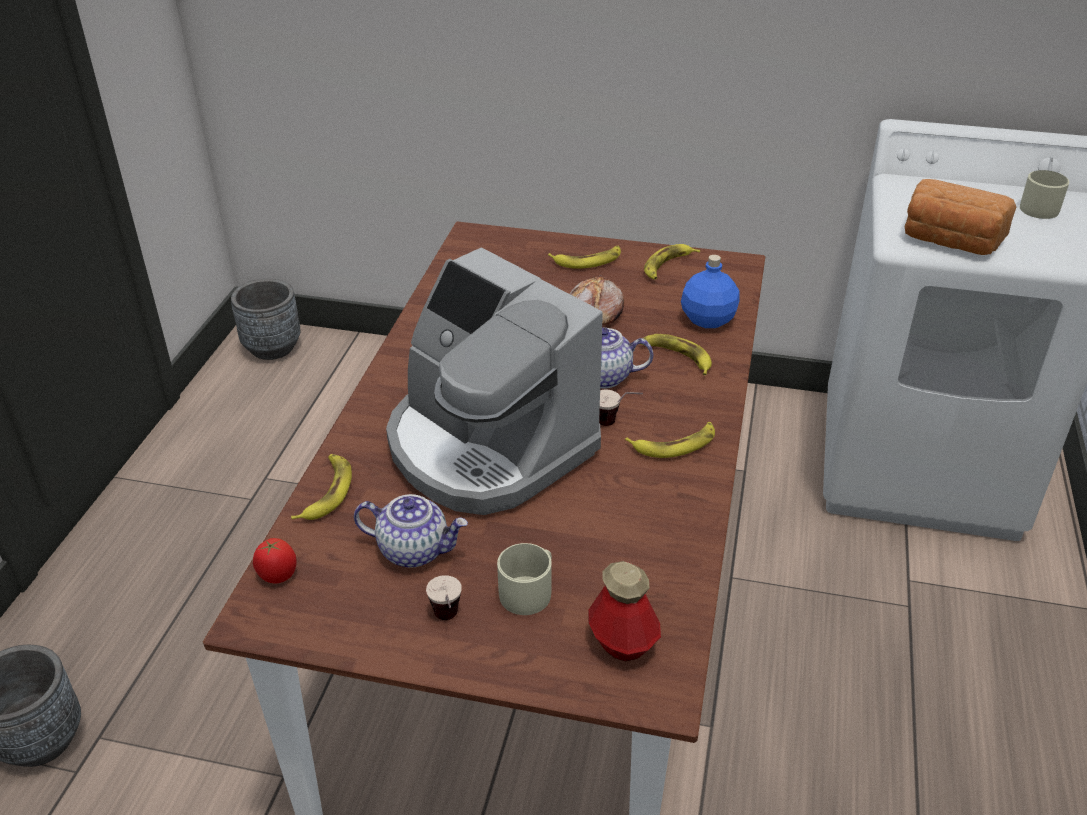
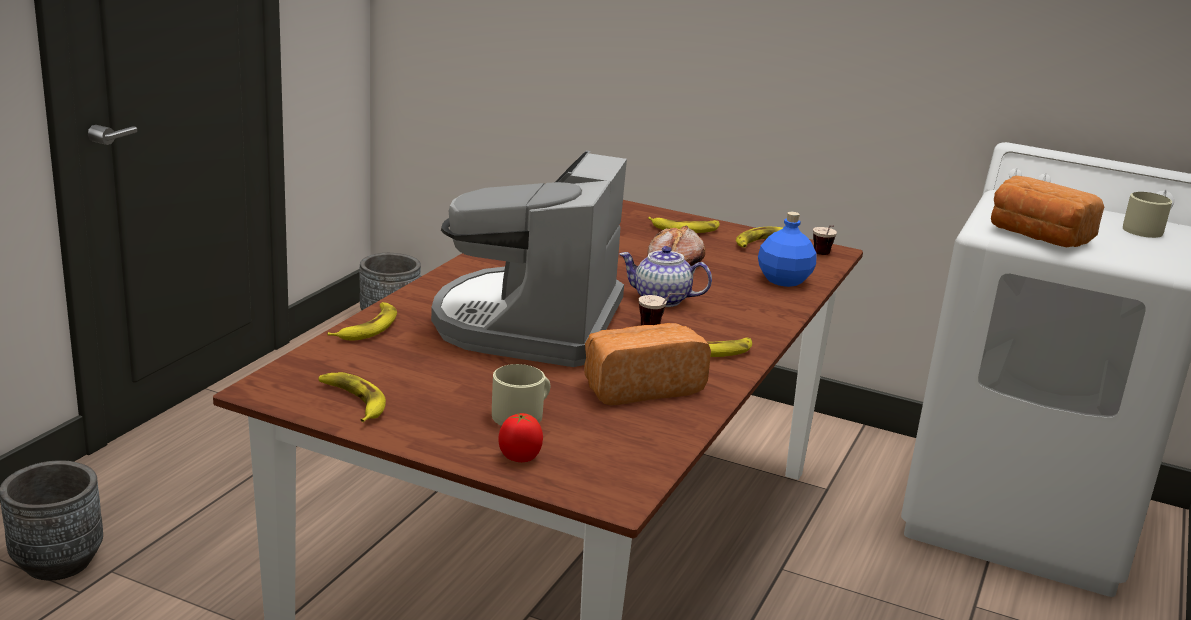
camera: 10 degrees right, 15 degrees down
(277, 576) = (298, 368): tomato -> tomato (519, 458)
(414, 550) = (429, 373): teapot -> none
(448, 622) = (436, 420): cup -> cup (823, 256)
(487, 447) = (529, 324): coffee machine -> coffee machine turned 45 degrees clockwise
(623, 643) = (594, 460): bottle -> none
(627, 518) = (639, 387): none -> bread
(676, 357) = (740, 298): banana -> banana (352, 401)

